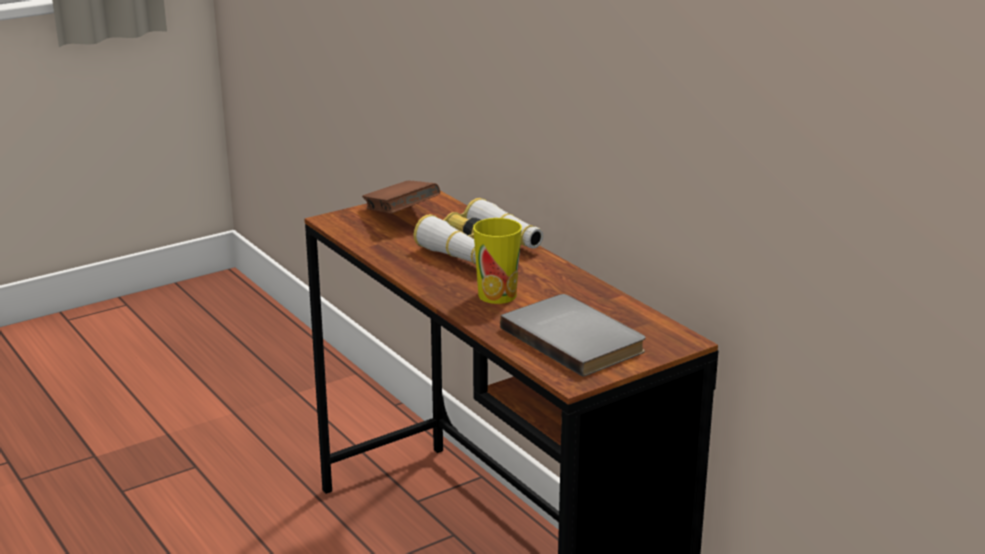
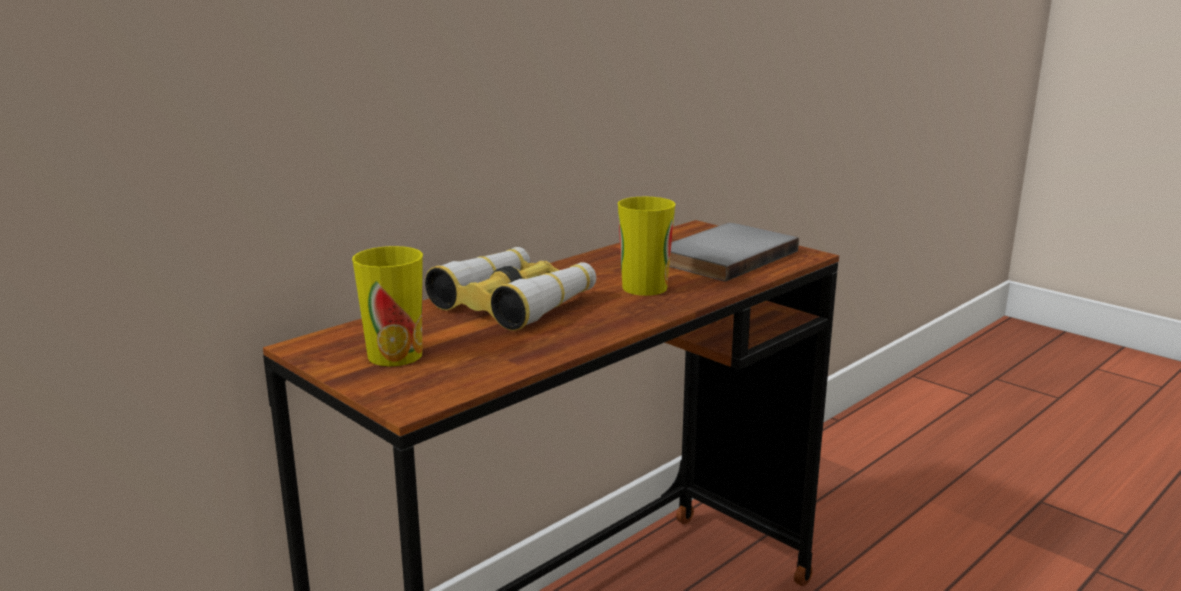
camera: 100 degrees left, 5 degrees down
(401, 216) = (395, 355): brown book -> cup

